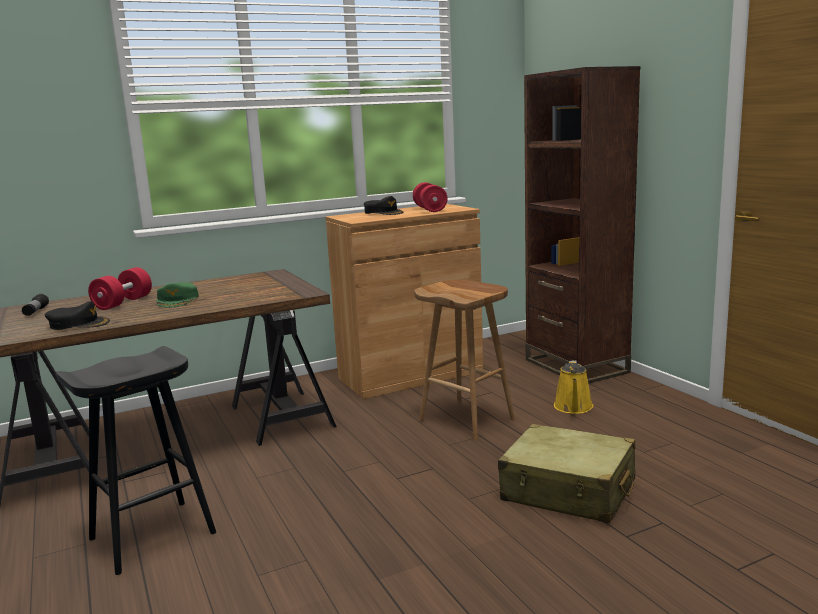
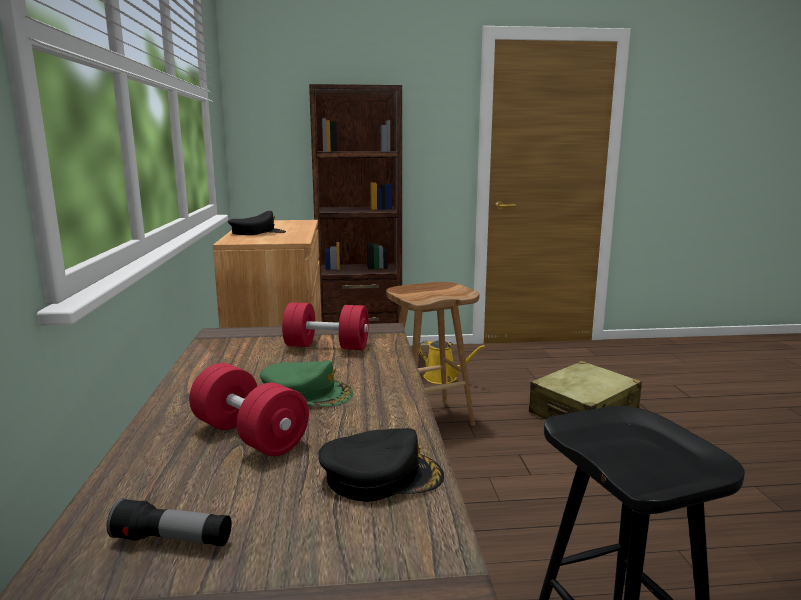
camera: 70 degrees left, 0 degrees up
(78, 324) = (381, 476): black cap -> black cap turned 60 degrees clockwise
(430, 209) = (280, 225): red dumbbell -> red dumbbell (327, 347)

